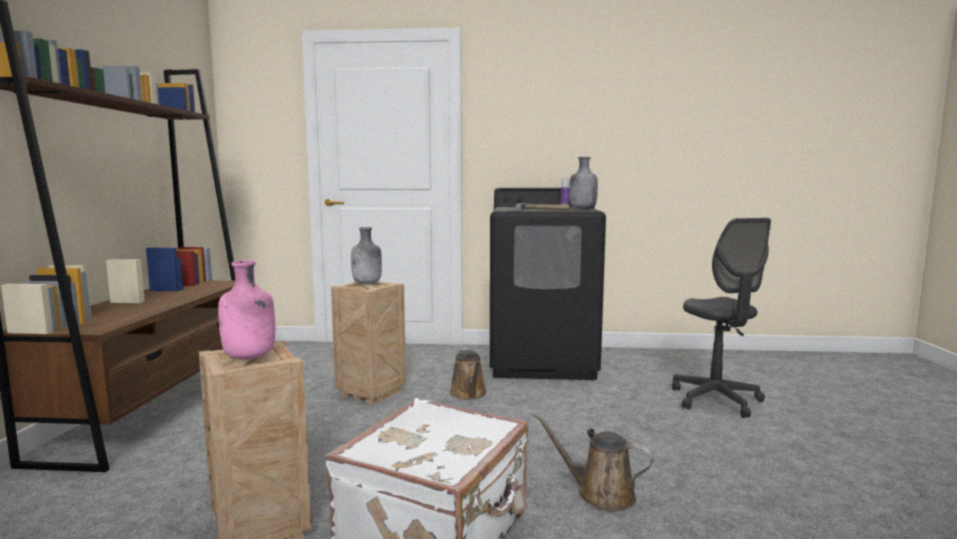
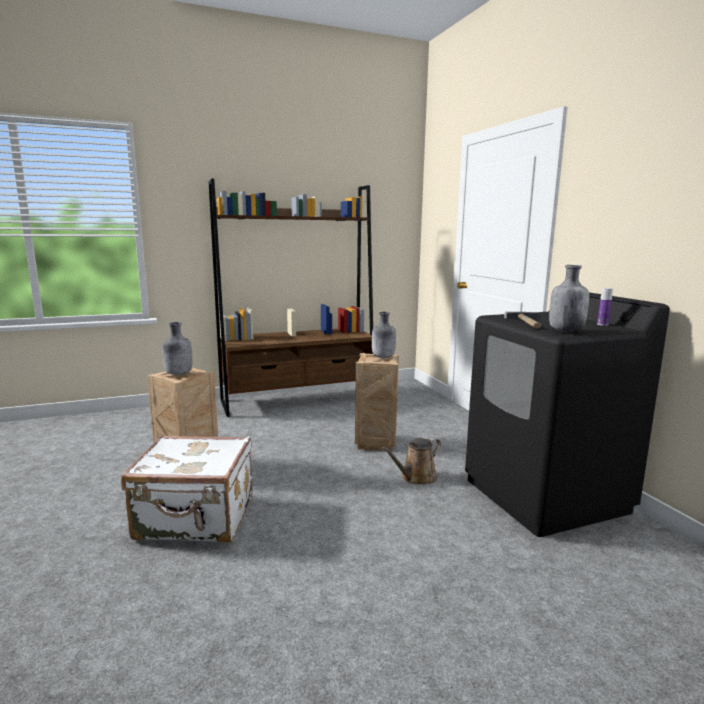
camera: 65 degrees right, 5 degrees up
(250, 357) = (178, 374): pink bottle -> grey bottle
(600, 494) = (280, 575): brown watering can -> none
(716, 400) = (593, 645): grey office chair -> none

